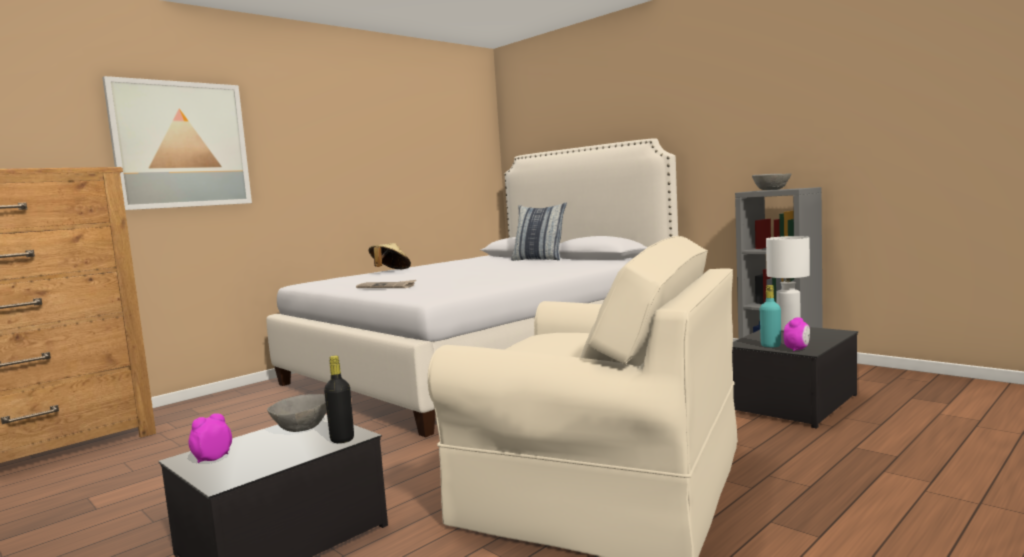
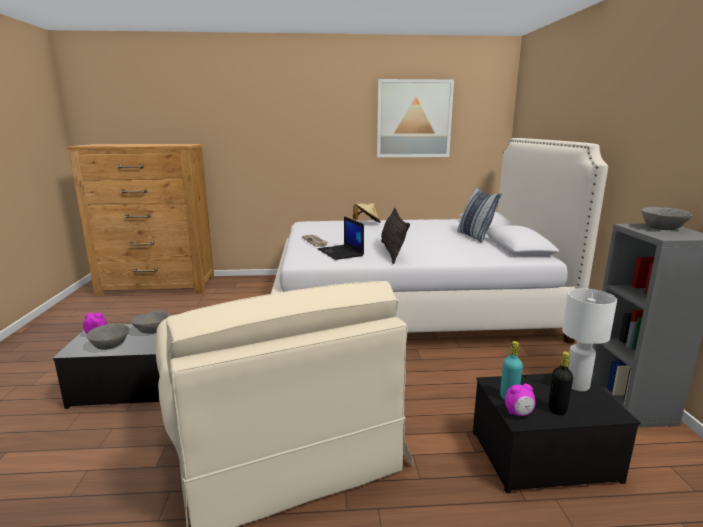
camera: 40 degrees right, 10 degrees up
(181, 145) = (250, 126): picture -> picture (414, 119)
(278, 456) = (110, 346): none -> grey bowl
(342, 439) = (143, 348): black bottle -> black bottle (557, 410)
(451, 285) = (341, 253): none -> laptop
(502, 276) = (392, 252): none -> pillow

